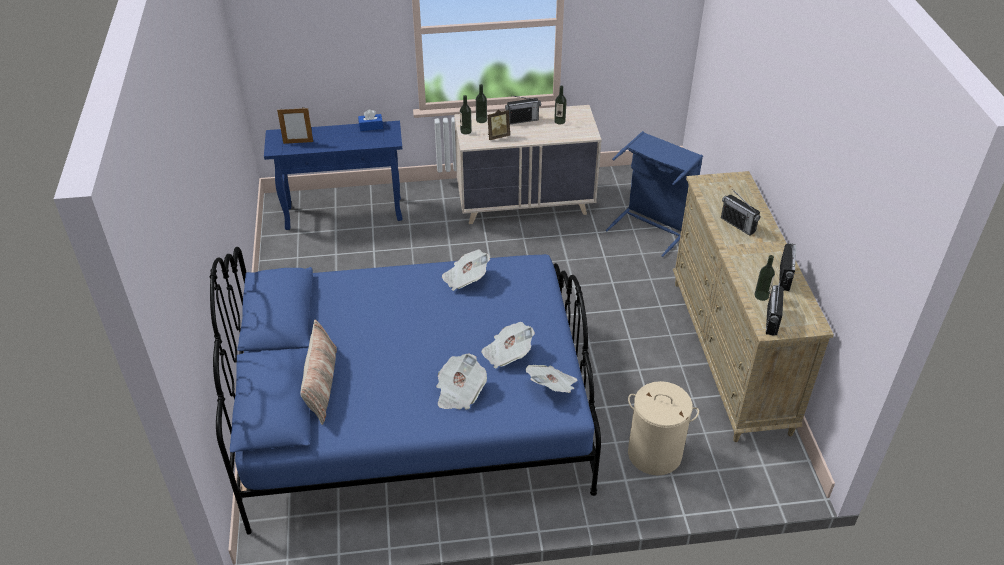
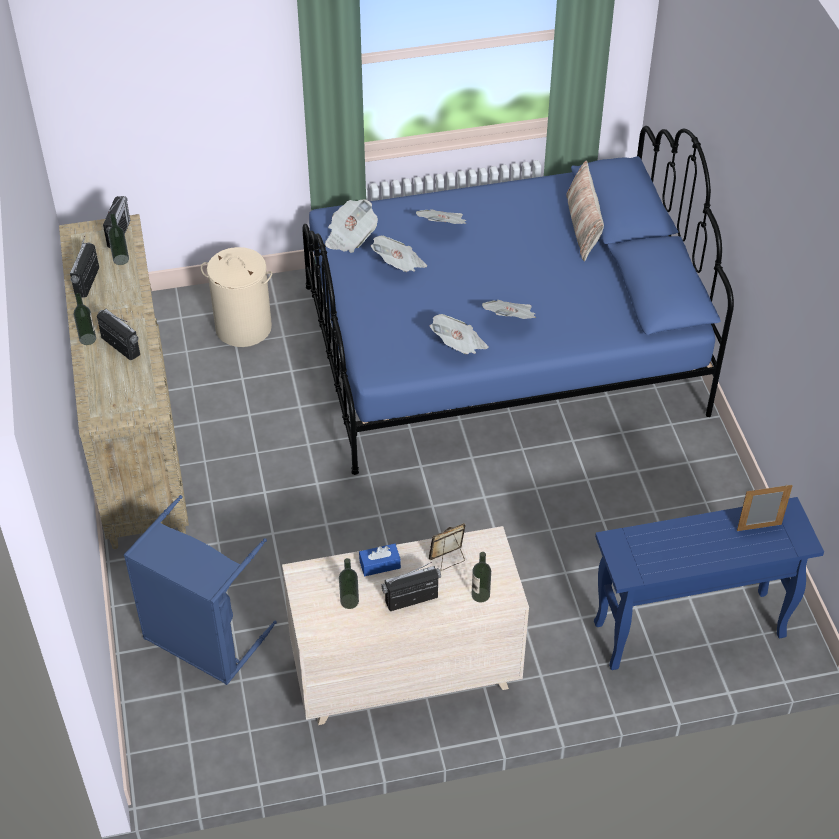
camera: 175 degrees right, 5 degrees up
(371, 126) = (658, 570): blue tissue box -> blue tissue box (380, 564)
(417, 297) = (510, 319): none -> newspaper
(466, 131) = (501, 567): bottle -> bottle (87, 339)

